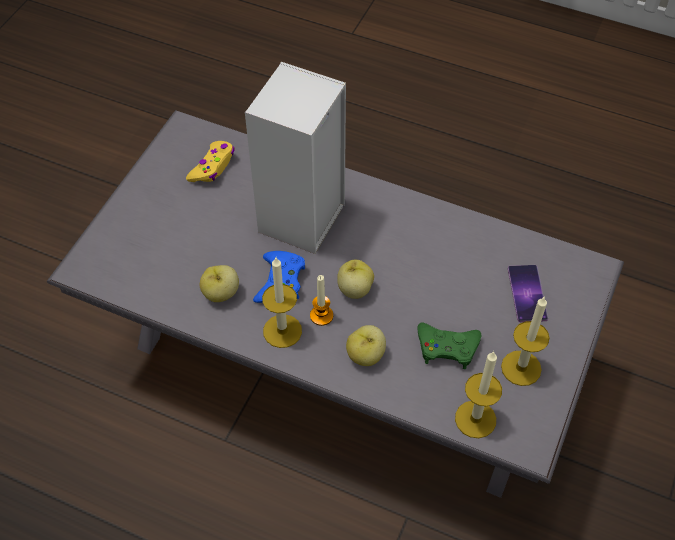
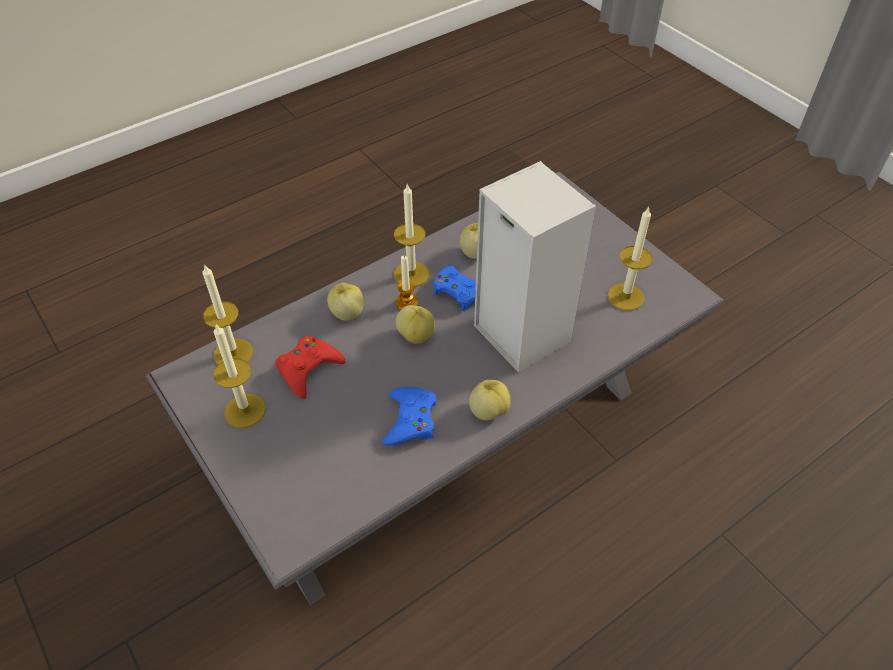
camera: 120 degrees right, 5 degrees down
(213, 167) = (625, 297): yellow game controller -> candle
(395, 207) = (488, 411): none -> apple
(440, 250) = (410, 420): none -> blue game controller
(447, 347) = (308, 369): green game controller -> red game controller
(527, 293) = (309, 462): phone -> none

